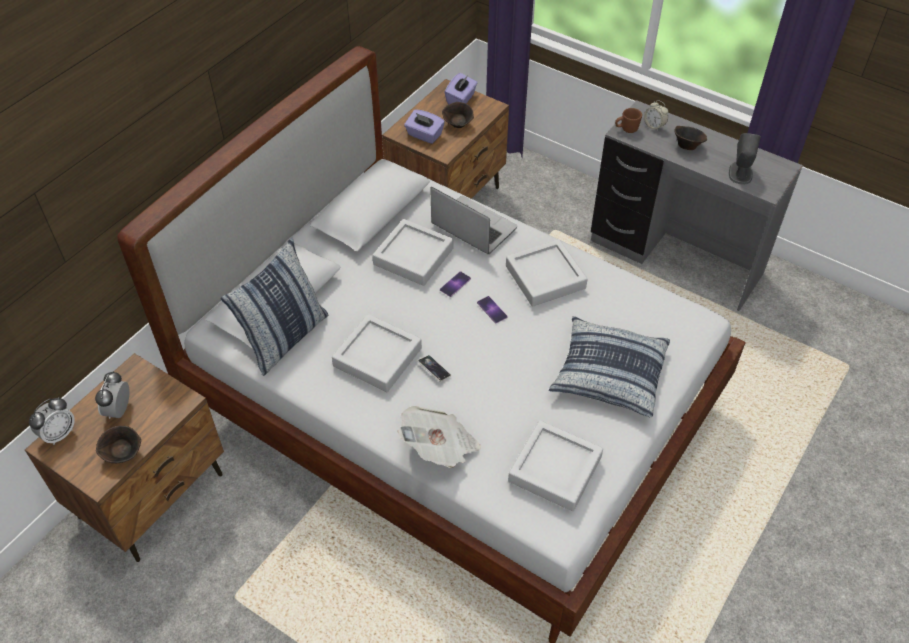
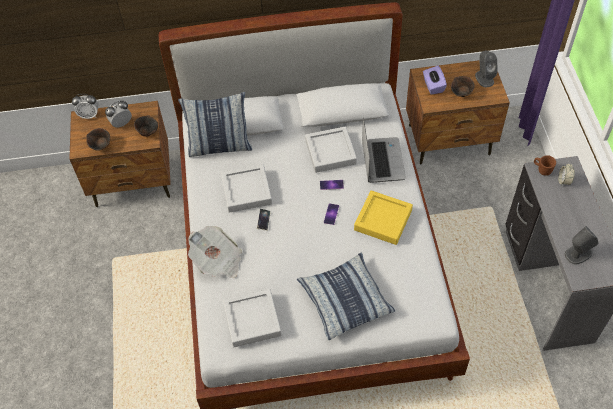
camera: 50 degrees right, 5 degrees up
(461, 99) = (484, 78): purple tissue box -> grey speaker
(545, 277) = (383, 220): grey tray -> yellow tray
(687, 146) = (567, 209): brown bowl -> brown bowl (147, 132)

